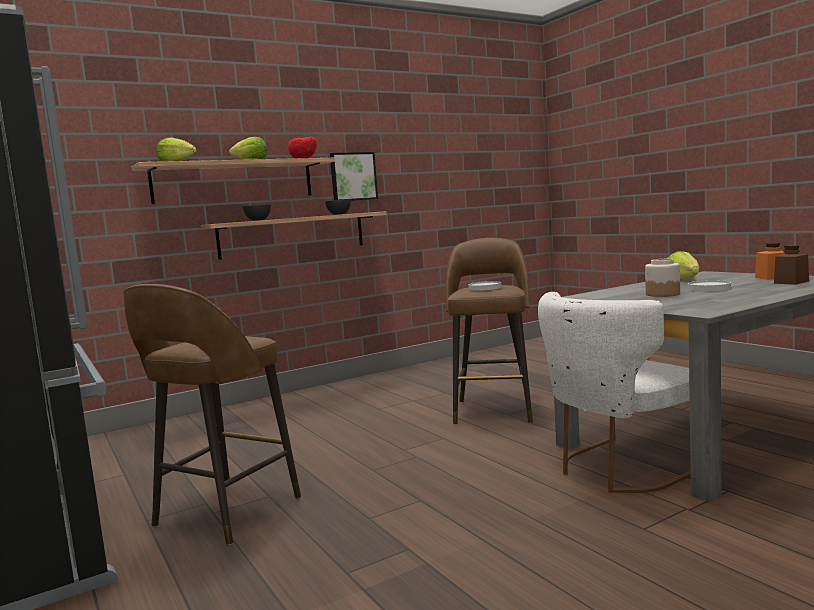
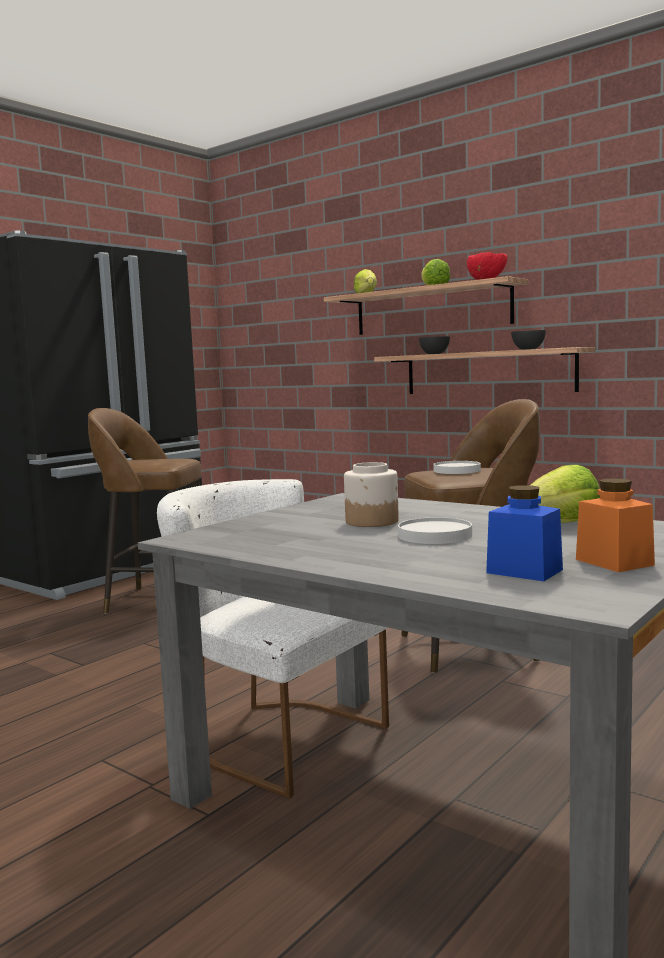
camera: 70 degrees right, 0 degrees up
(353, 176) = (574, 296): picture -> none
(791, 282) = (524, 571): brown jar -> blue jar

